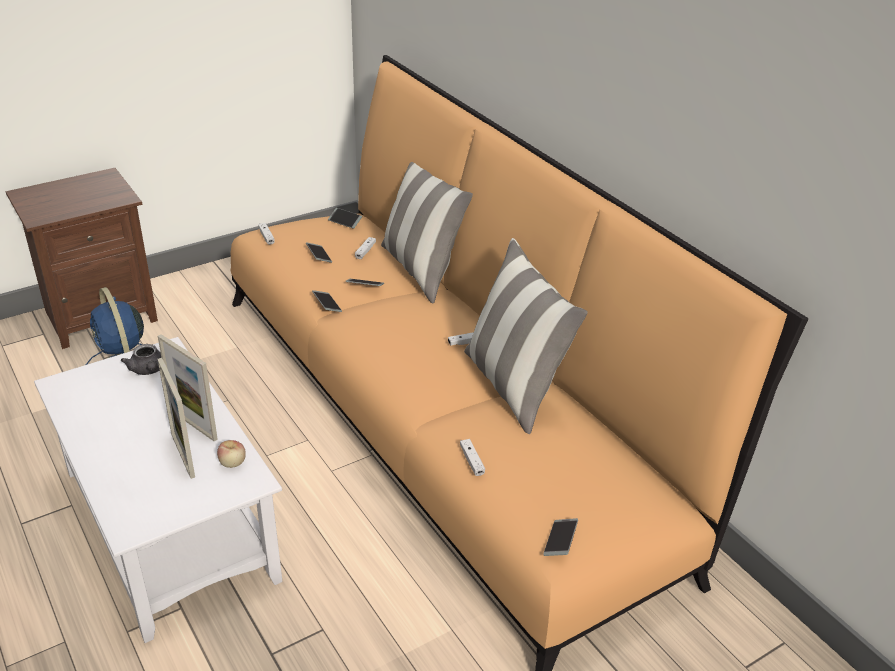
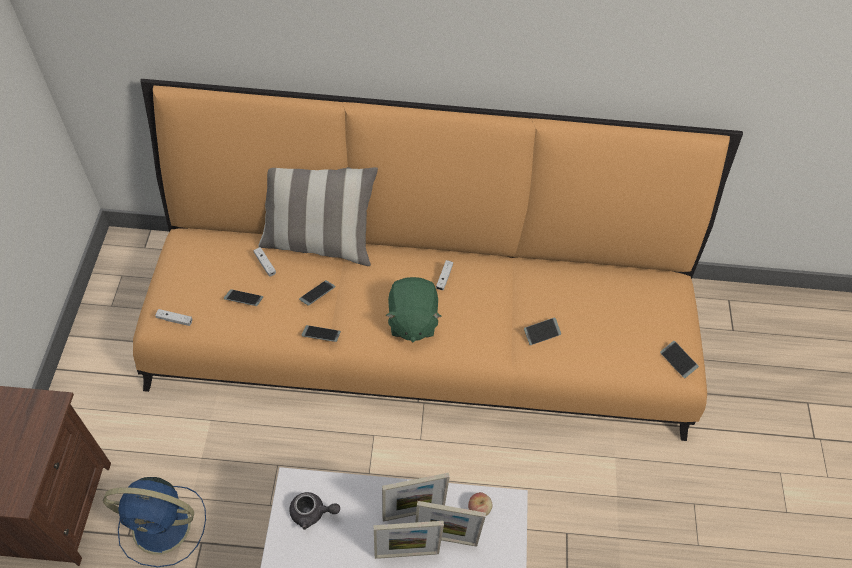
camera: 55 degrees left, 20 degrees up
(148, 438) = (406, 554): none -> picture frame
(345, 221) = (198, 249): phone -> phone (541, 333)
(396, 342) = (412, 320): none -> green plush toy
(472, 461) = (576, 359): white game controller -> none
(515, 387) = (514, 284): pillow -> none

